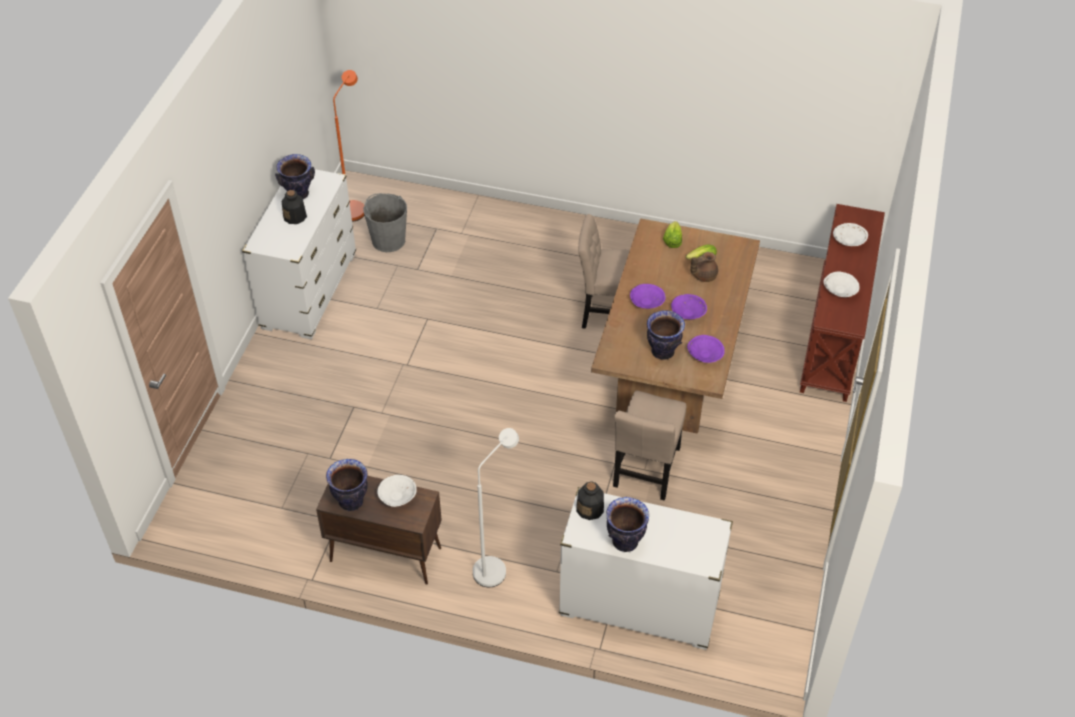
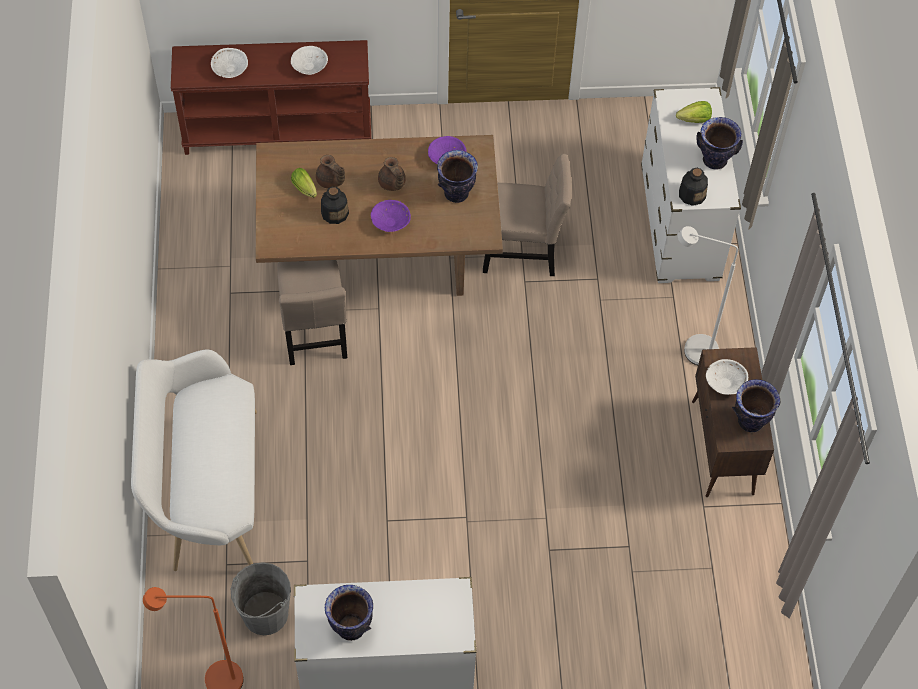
camera: 110 degrees left, 10 degrees up
(295, 217) = (394, 613): bottle -> bottle (335, 213)
(498, 229) = (207, 492): none -> white bench
(672, 241) = (285, 219): lettuce -> lettuce (694, 120)
(687, 313) = (392, 184): purple bowl -> brown teapot

